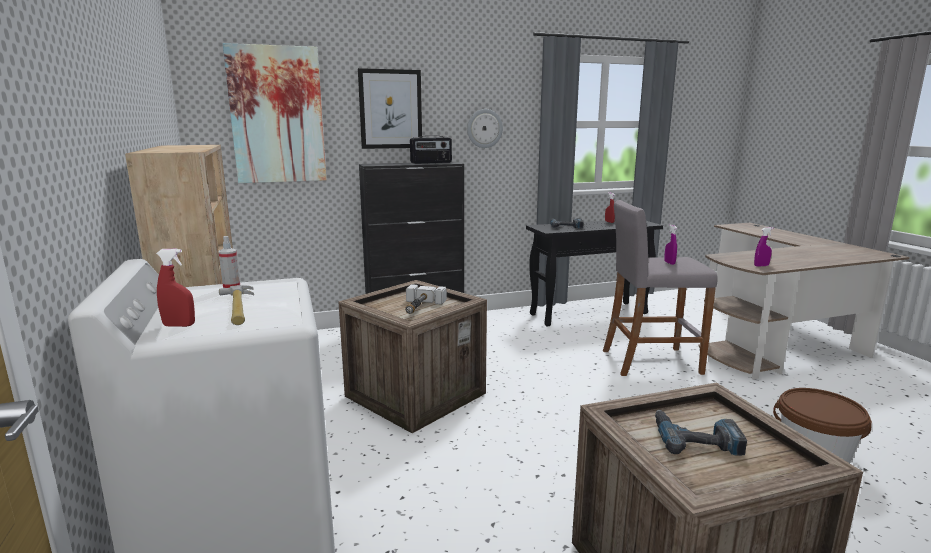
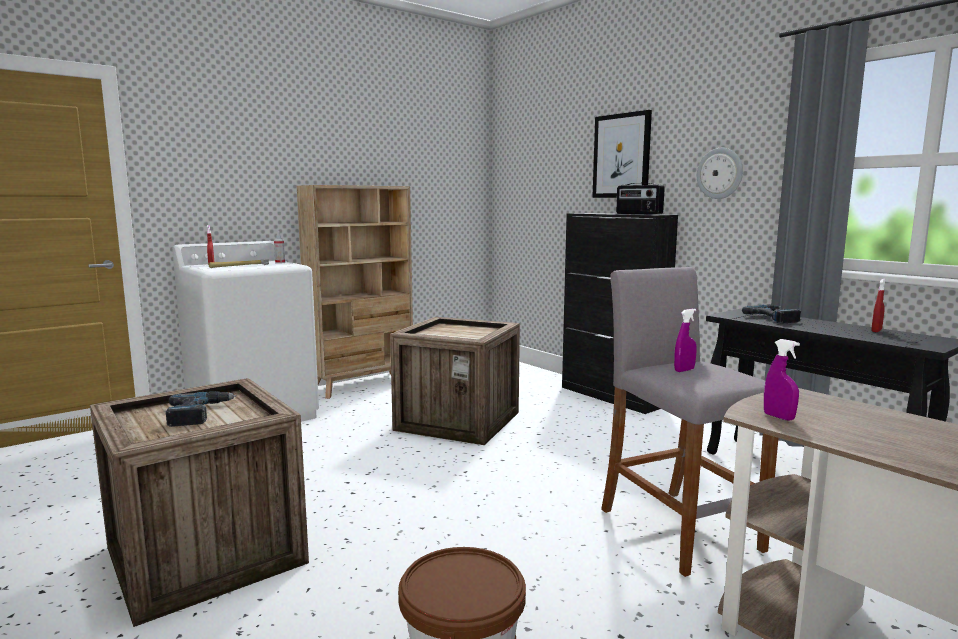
camera: 70 degrees right, 5 degrees down
(277, 115) = (540, 167): picture -> none
(419, 307) = (452, 334): hammer -> none

